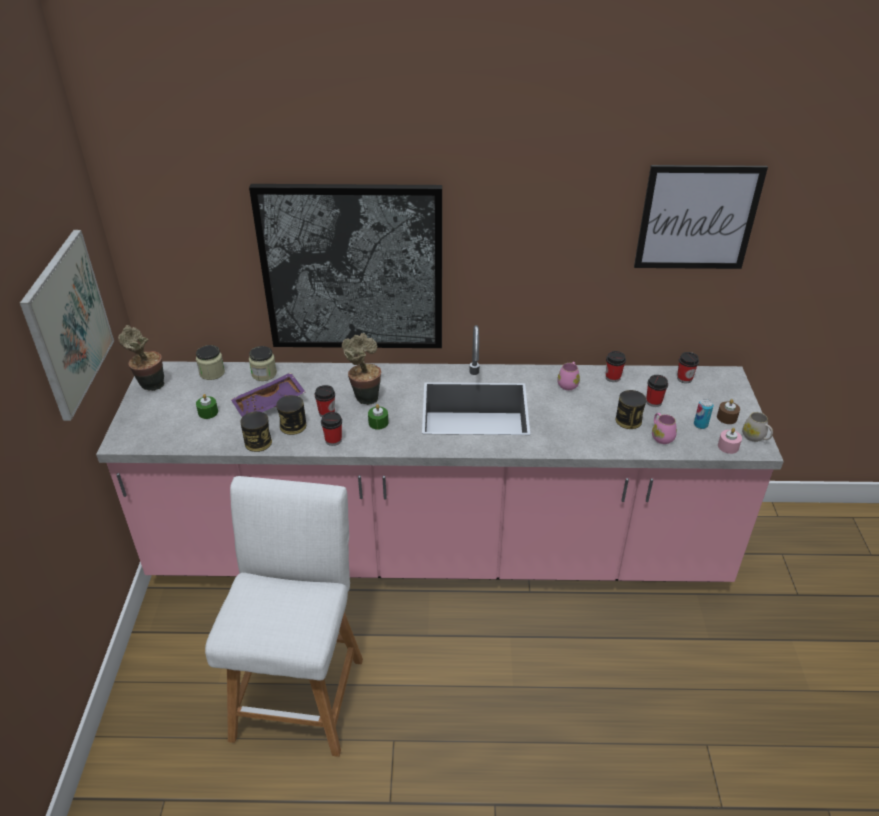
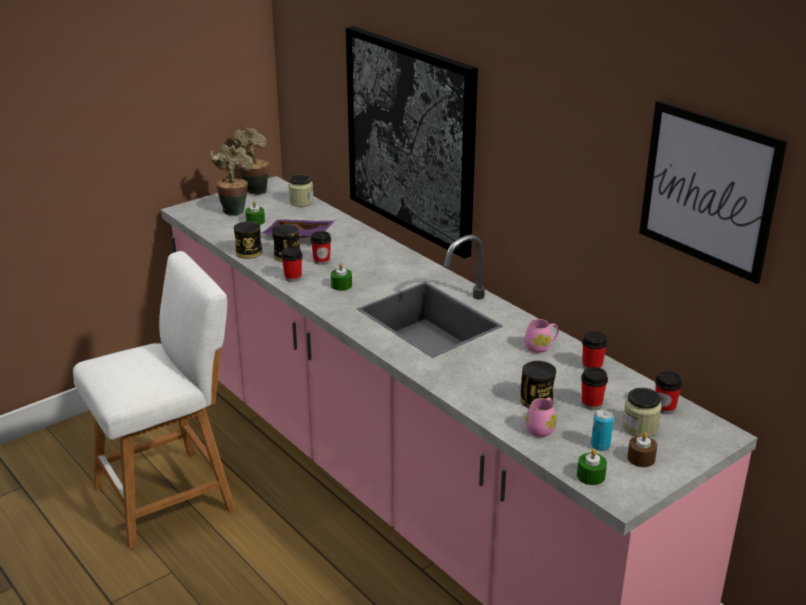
camera: 50 degrees right, 10 degrees down
(68, 324) = (172, 89): picture -> none
(264, 374) = (330, 219): jar -> jar (640, 427)
(365, 396) = (365, 266): potted plant -> potted plant (234, 210)
(728, 446) = (590, 476): pink candle -> green candle
(755, 437) = (636, 489): white mug -> none

